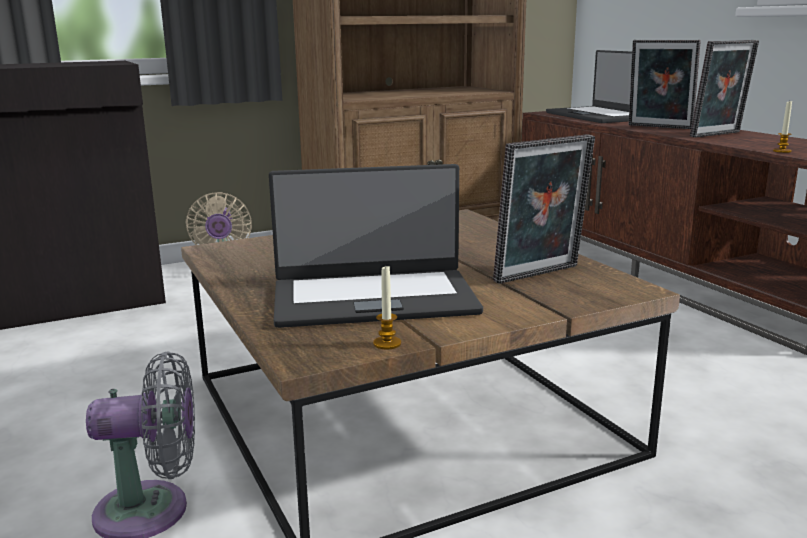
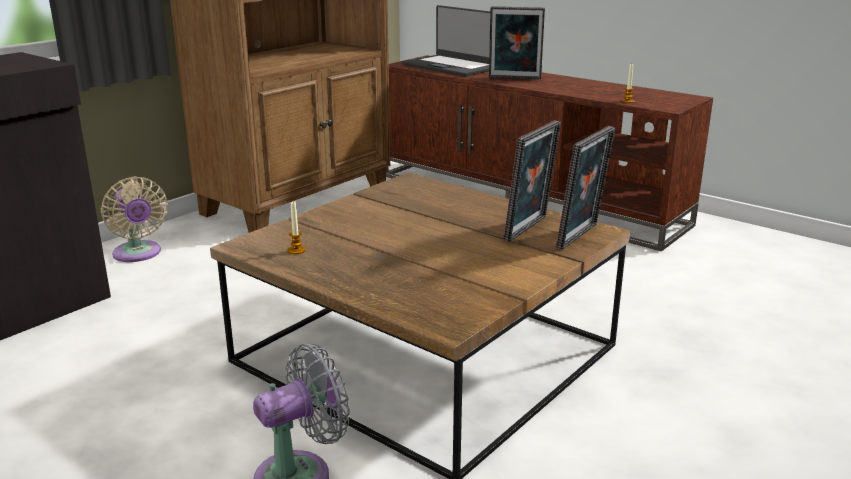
camera: 25 degrees left, 5 degrees up
(373, 298) = (436, 269): laptop -> none
(387, 343) = (490, 304): candle -> candle (296, 250)
(718, 135) = (567, 85): picture frame -> picture frame (581, 237)

